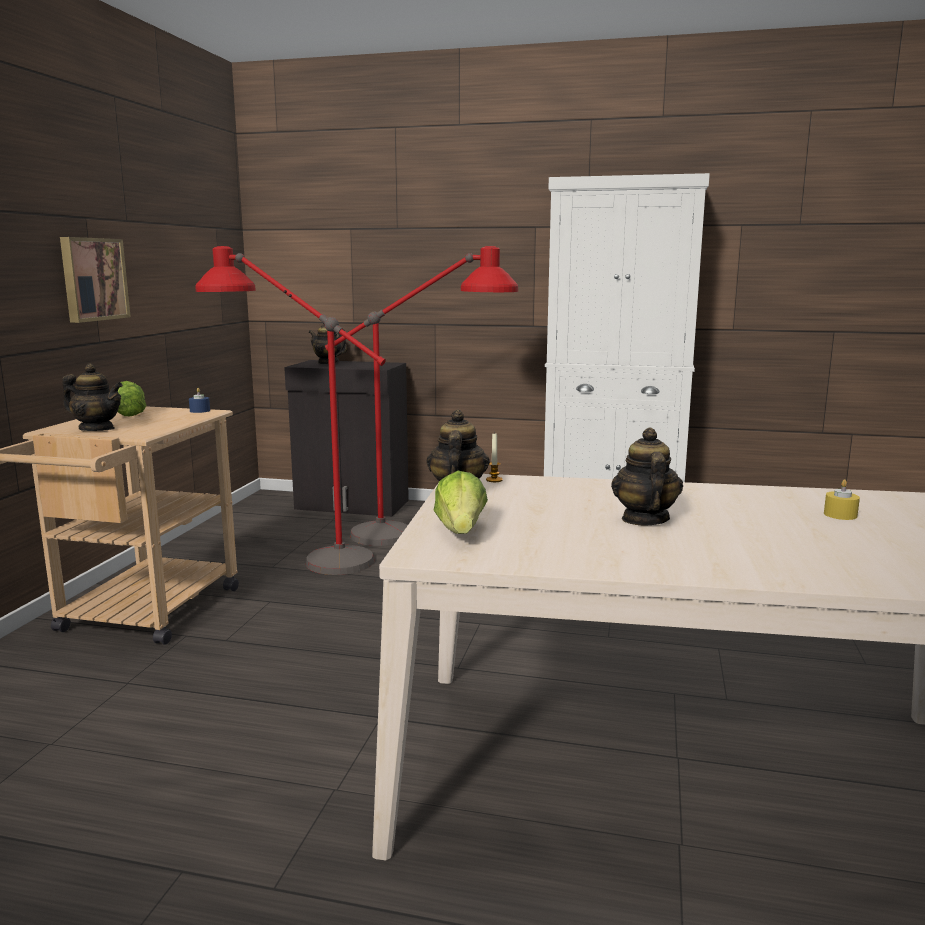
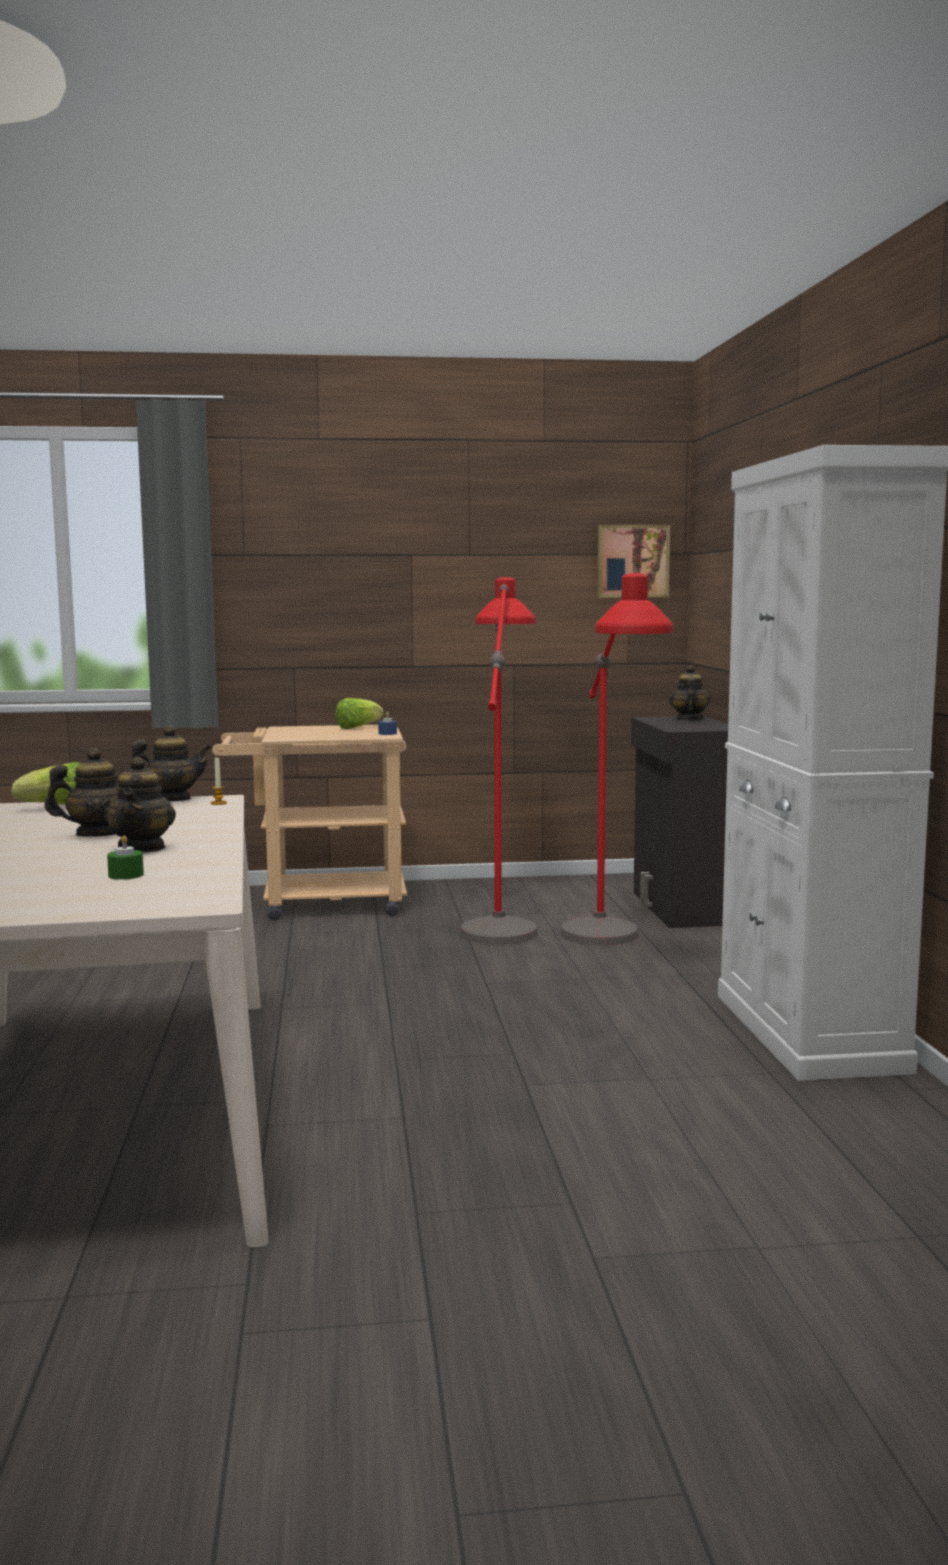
camera: 70 degrees right, 5 degrees down
(92, 279) = (408, 609): picture -> picture (632, 561)
(97, 429) = (290, 731): teapot -> teapot (142, 848)
(840, 515) = (126, 875): yellow candle -> green candle

